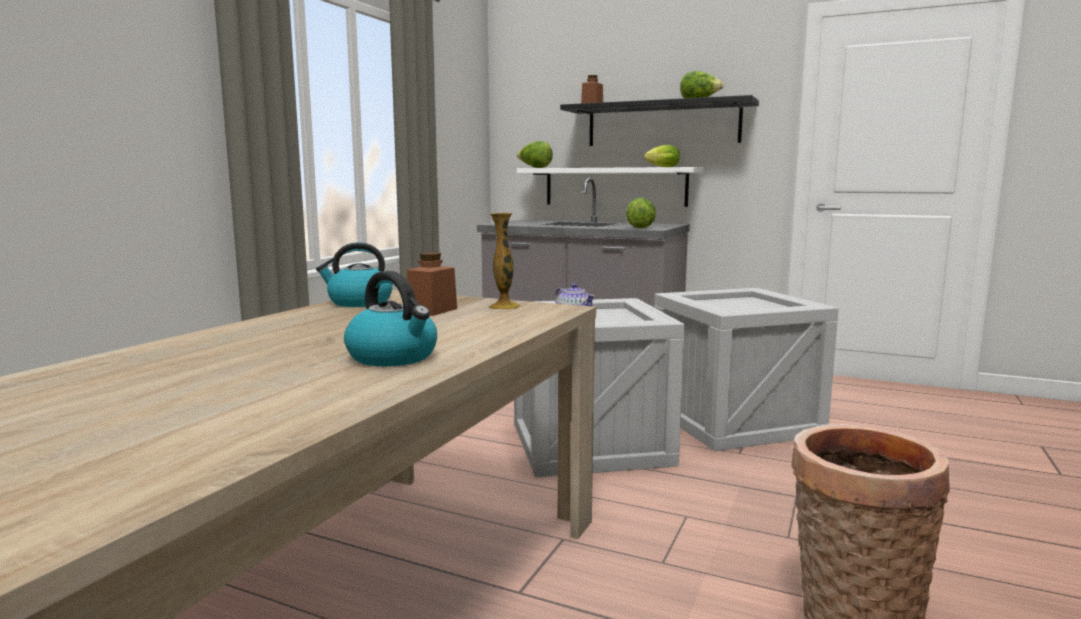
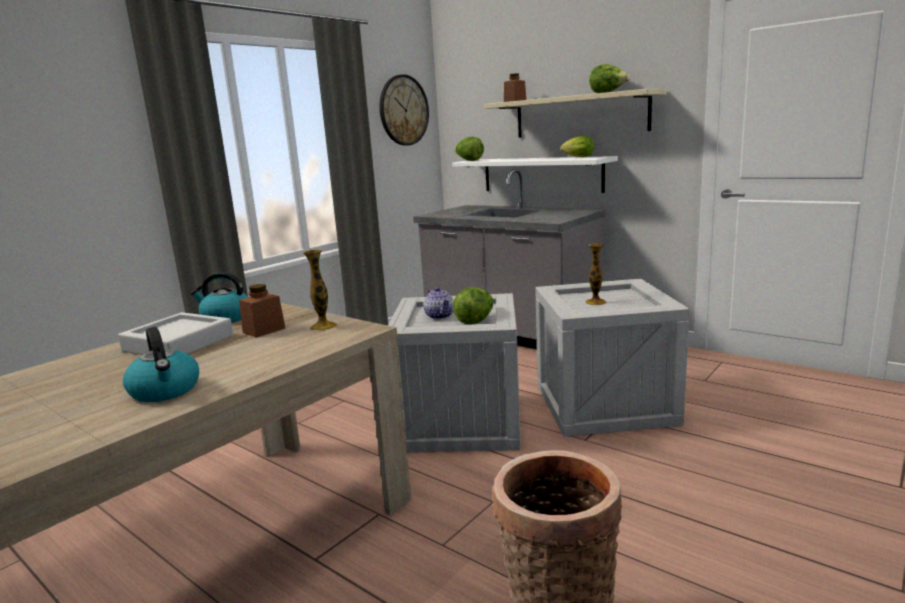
camera: 15 degrees right, 5 degrees up
(332, 321) = (178, 343): none -> grey tray
(460, 107) = (403, 110): none -> wall clock
(640, 228) = (545, 219): lettuce -> lettuce (475, 321)
(662, 124) = (580, 115): black shelf -> beige shelf
(731, 306) = (595, 302): none -> vase

